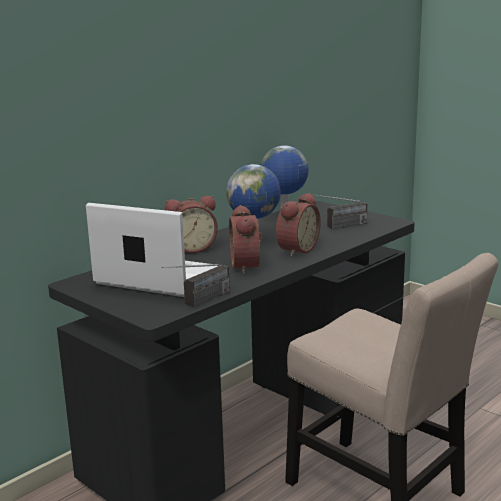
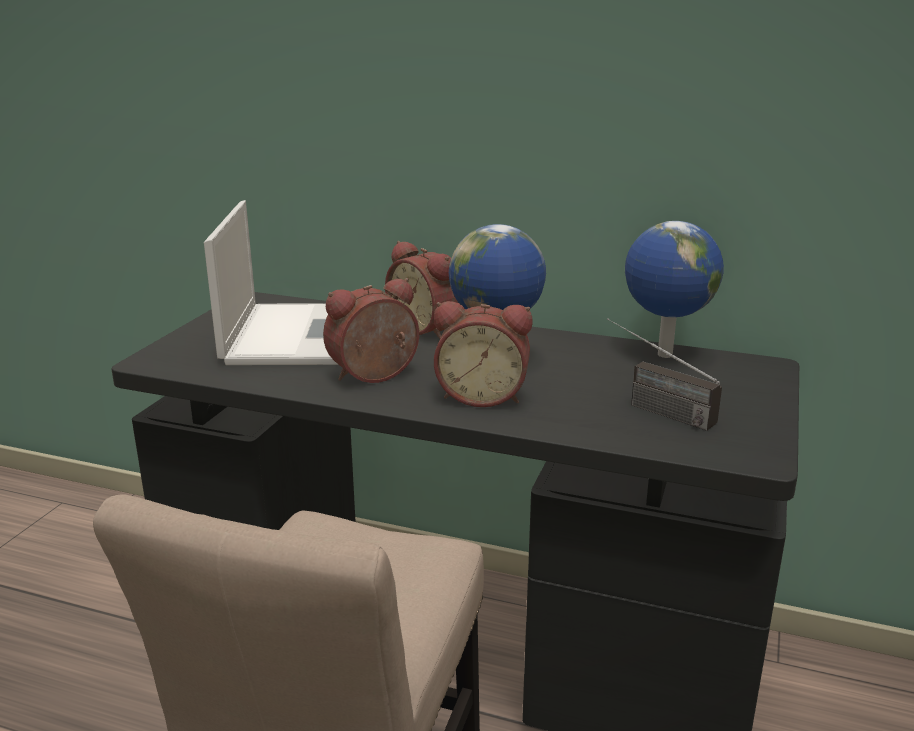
camera: 65 degrees right, 5 degrees up
(199, 302) = (209, 375): radio -> none

